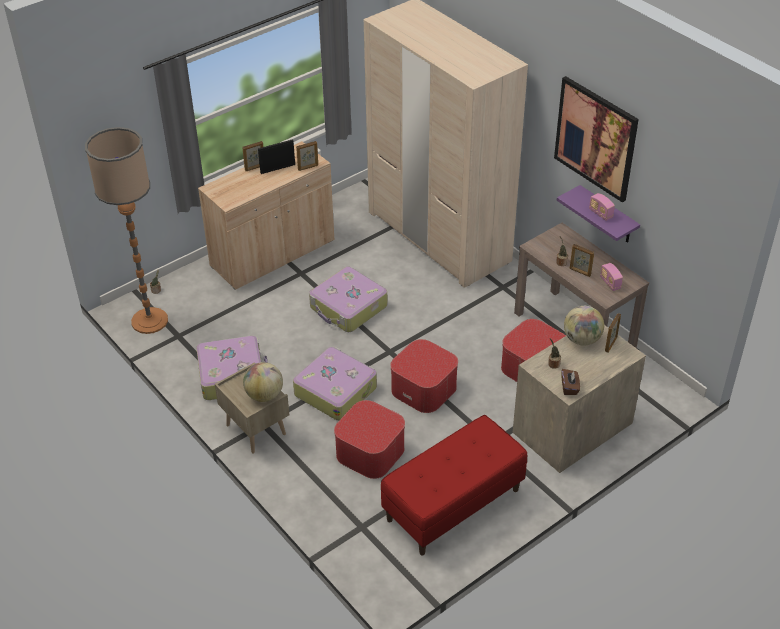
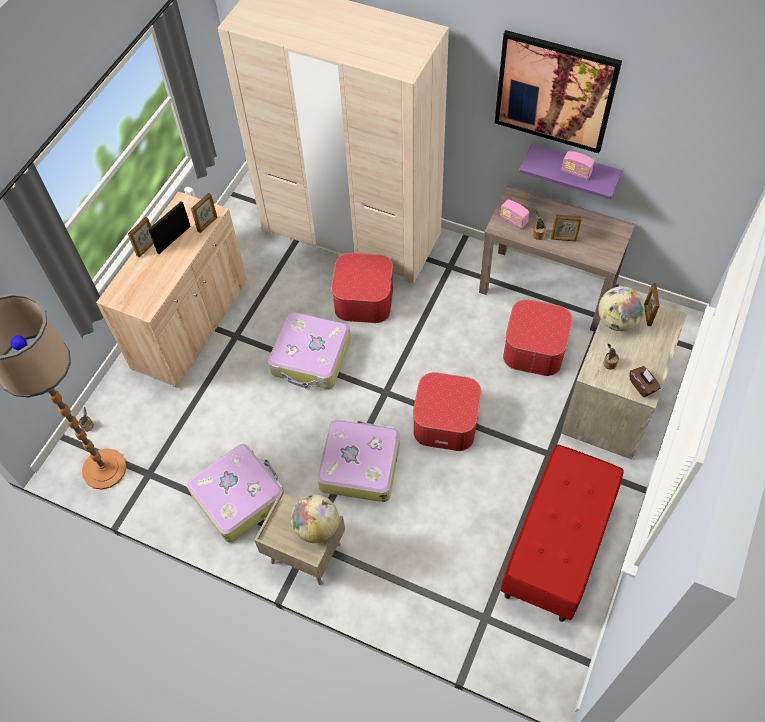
camera: 25 degrees left, 15 degrees up
(370, 451) = (438, 523): ottoman -> ottoman (363, 299)
(610, 283) = (600, 240): radio -> radio (513, 220)

